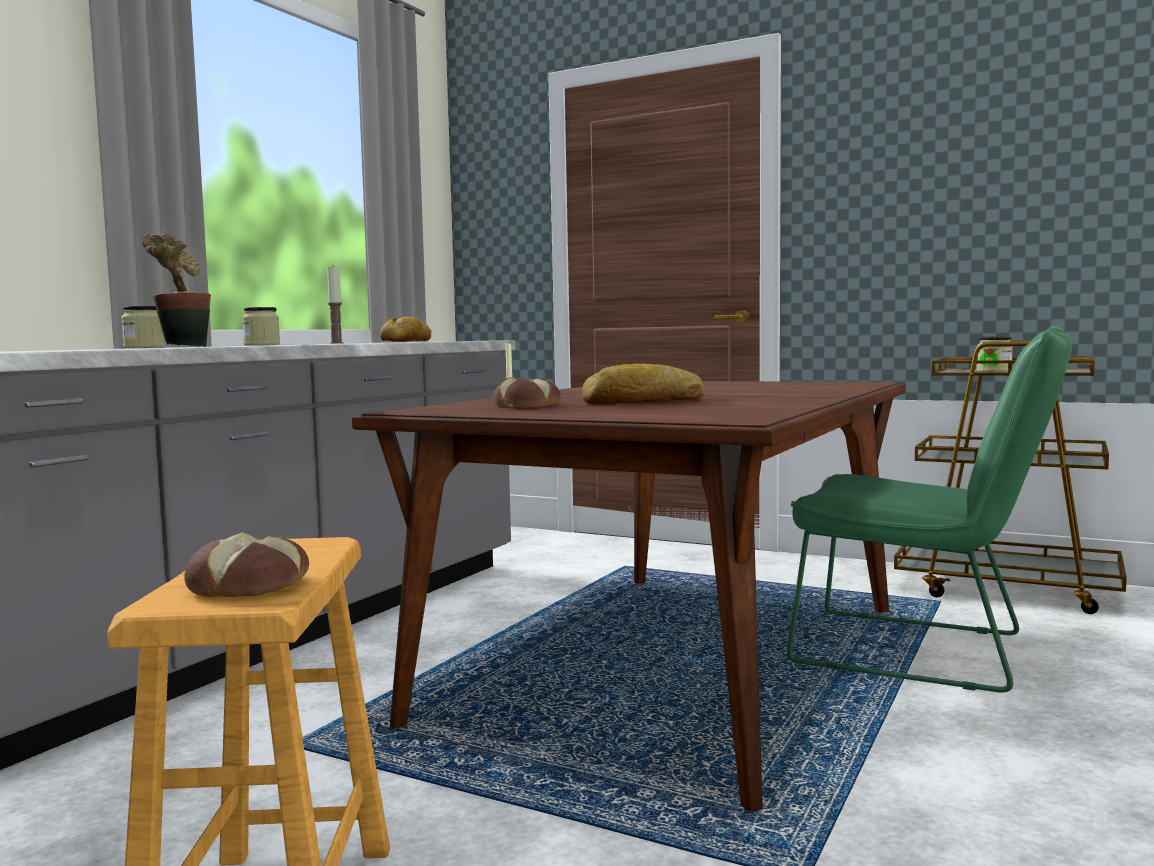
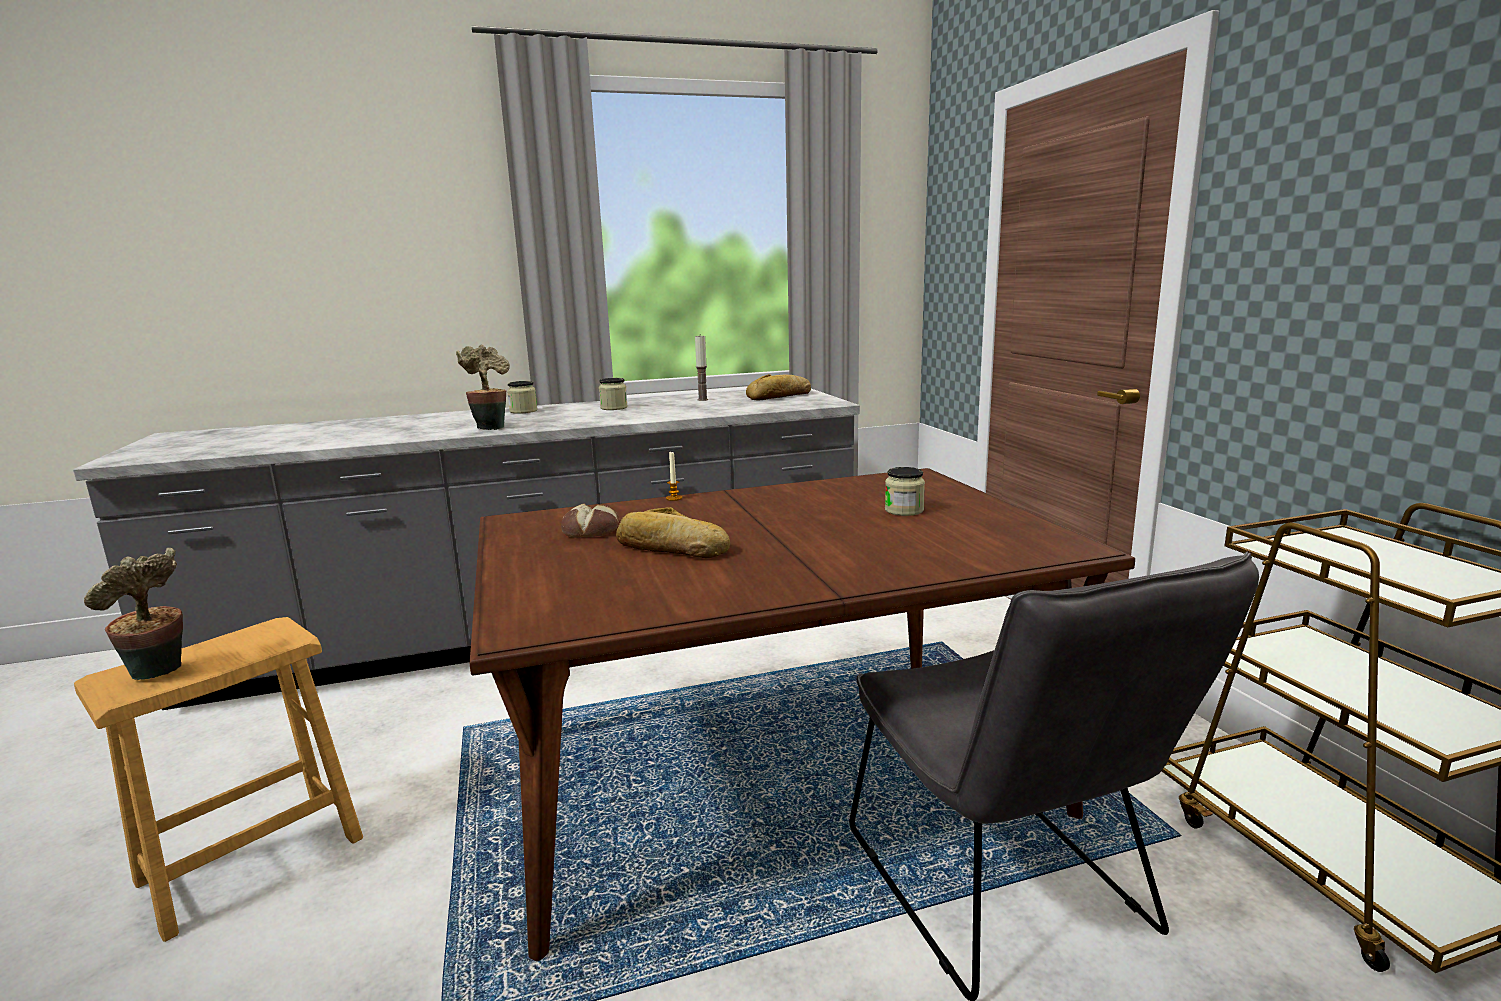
camera: 45 degrees right, 10 degrees up
(251, 585) = (159, 674): bread -> potted plant
(926, 652) = (1006, 894): green chair -> grey chair
(993, 371) = (1340, 561): jar -> jar (904, 510)

